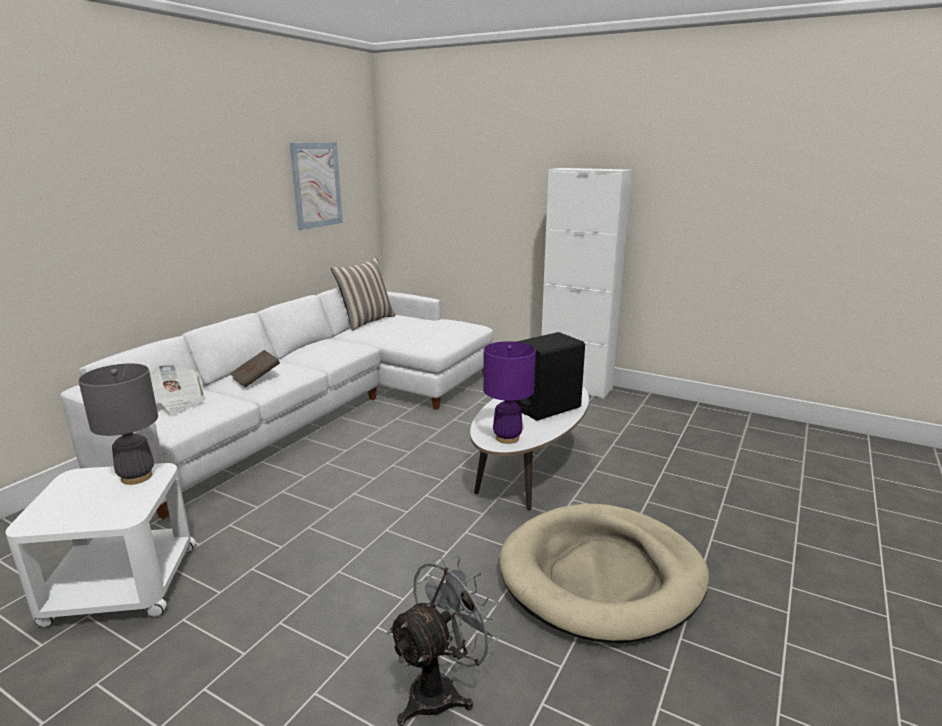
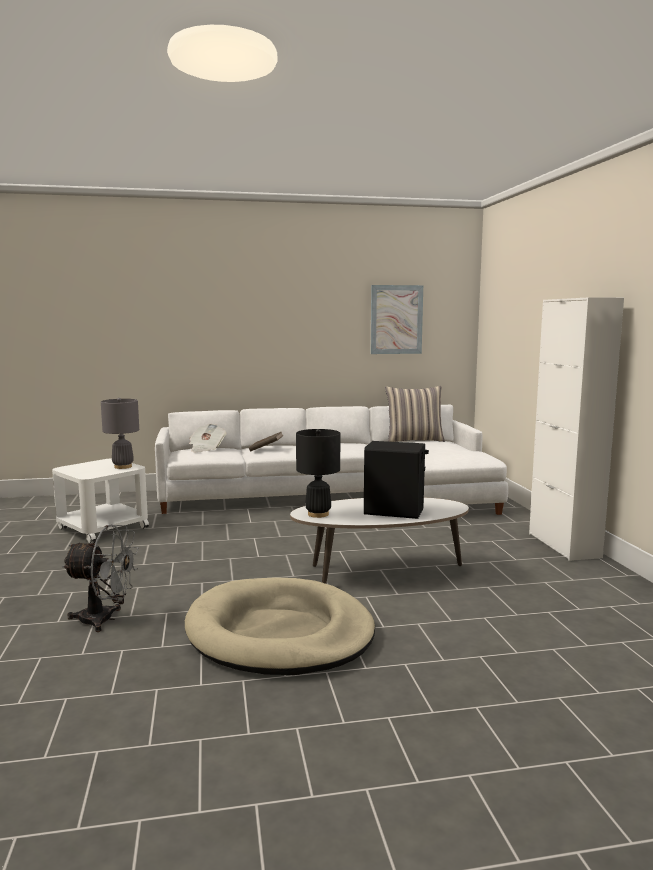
camera: 50 degrees right, 10 degrees down
(507, 438) = (318, 514): purple table lamp -> black table lamp

